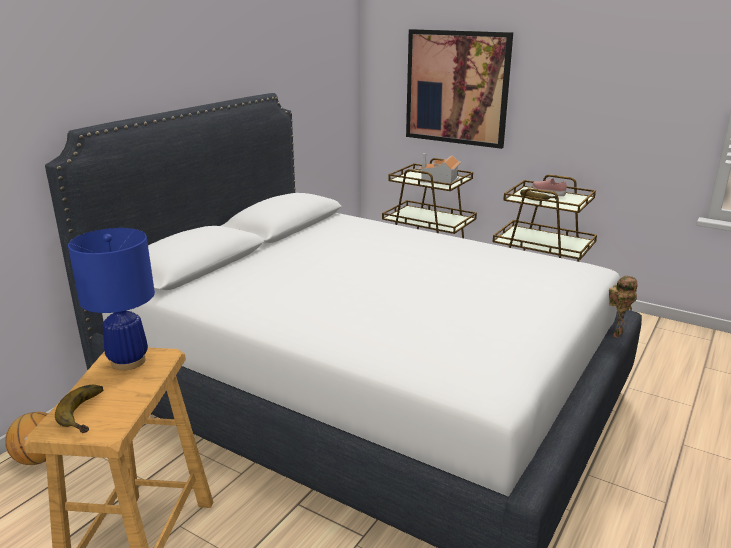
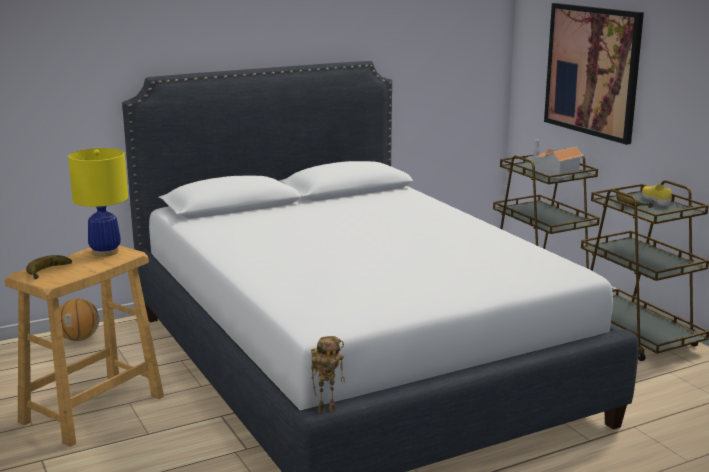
camera: 30 degrees right, 5 degrees down
(129, 361) = (105, 252): blue table lamp -> yellow table lamp
(548, 193) = (656, 201): pink shoe -> yellow shoe
(616, 333) = (578, 343): toy robot -> toy robot (327, 409)

